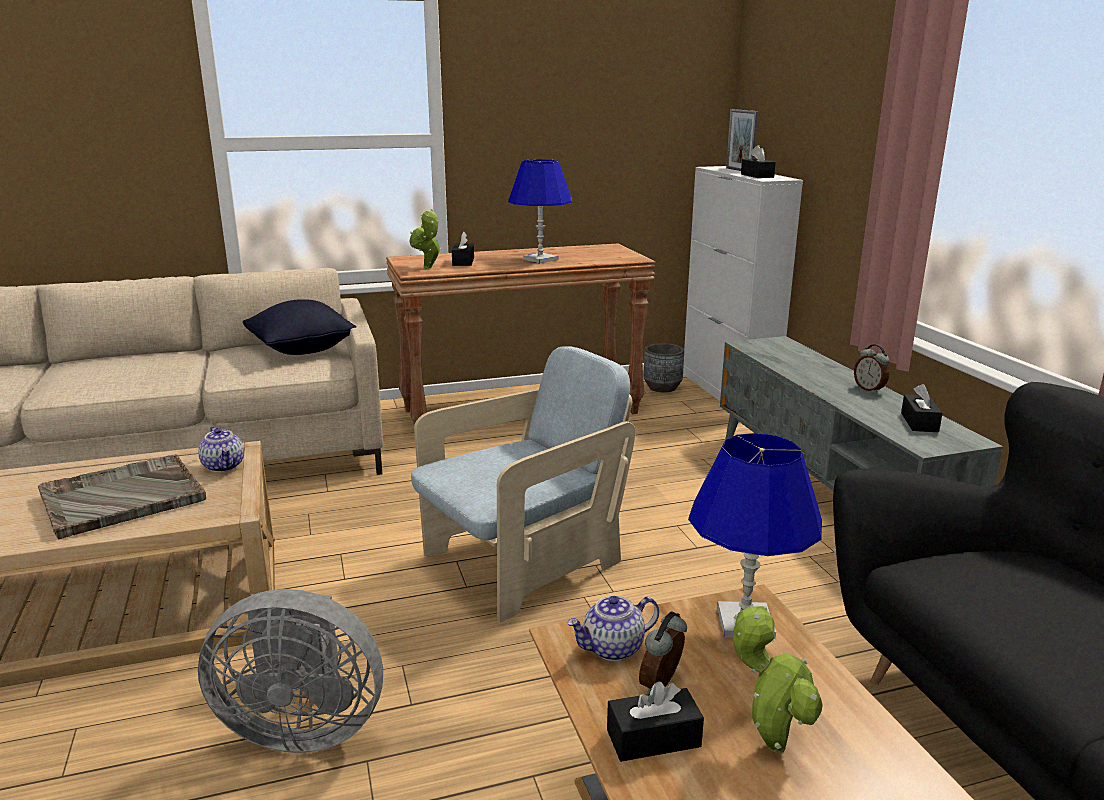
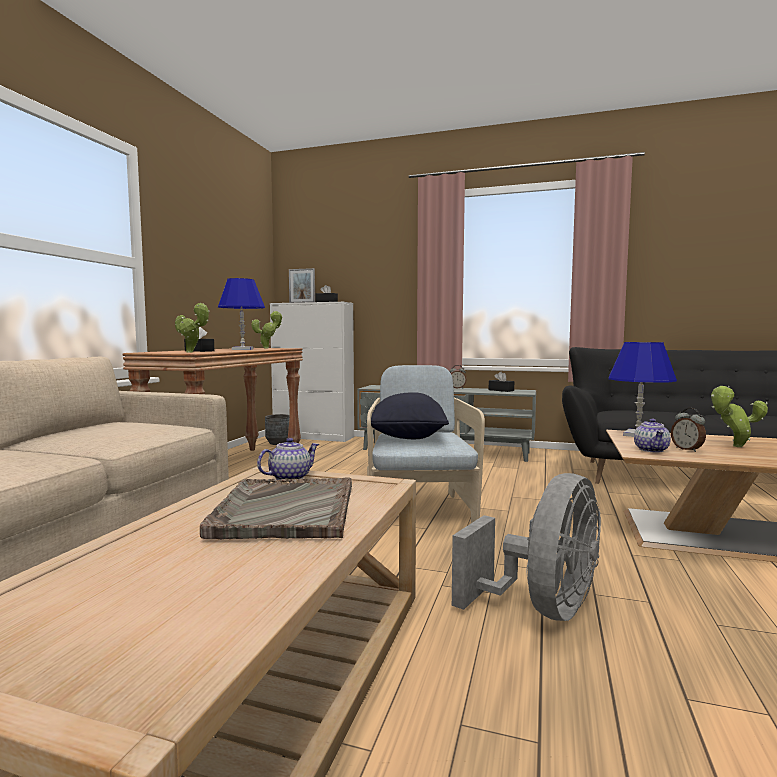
camera: 55 degrees left, 15 degrees down
(224, 466) = (290, 477): teapot -> teapot turned 45 degrees counterclockwise
(302, 350) = (123, 425): black pillow -> black pillow (407, 437)
(609, 254) = (268, 348): none -> potted plant
(653, 738) = (731, 456): black tissue box -> none

